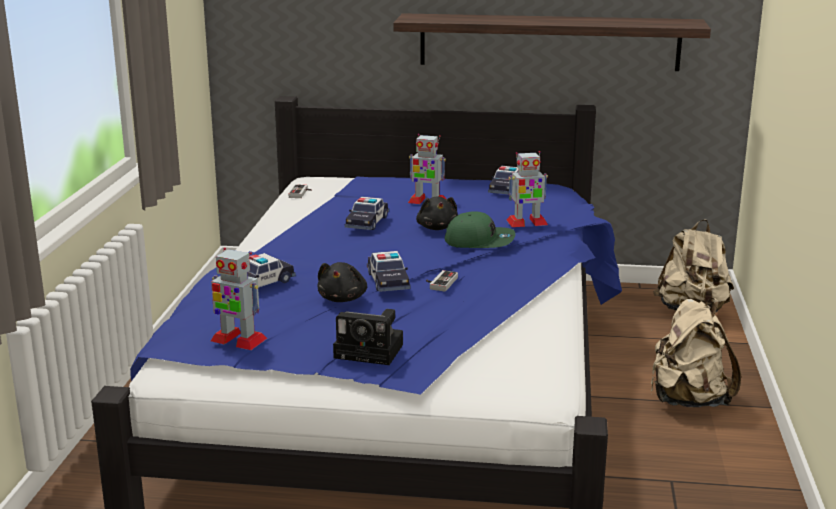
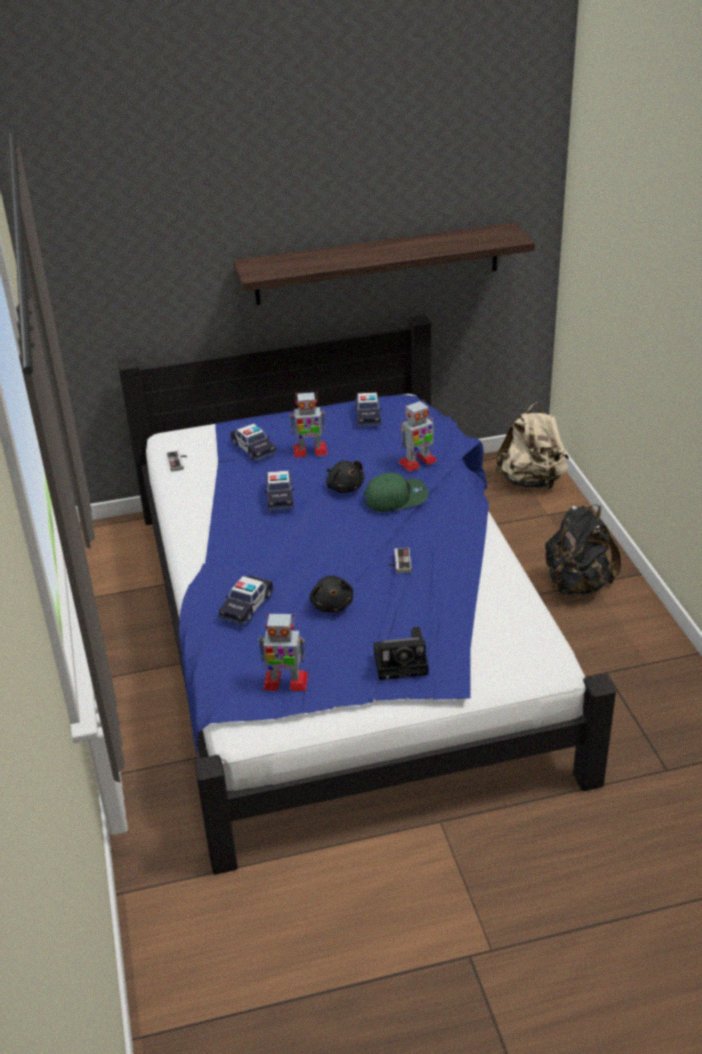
camera: 20 degrees left, 15 degrees up
(388, 281) = (355, 572): toy car -> toy car (253, 448)
(688, 400) = (577, 584): beige backpack -> black backpack

